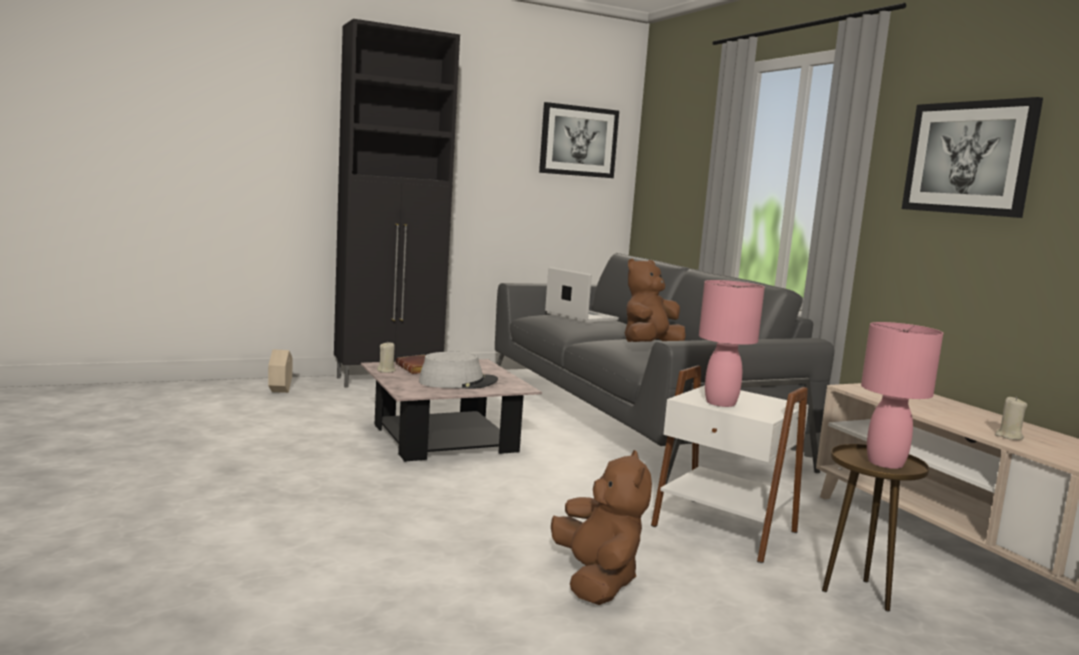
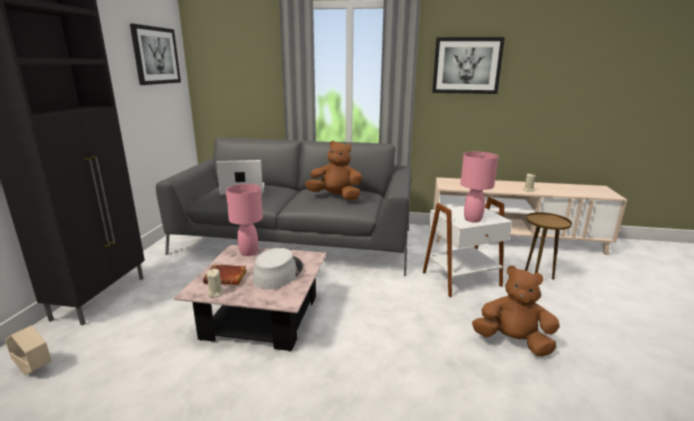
camera: 55 degrees left, 10 degrees up
(649, 346) = (336, 197): brown plush toy -> brown plush toy turned 120 degrees clockwise
(885, 463) = (548, 220): pink table lamp -> pink table lamp (248, 252)

